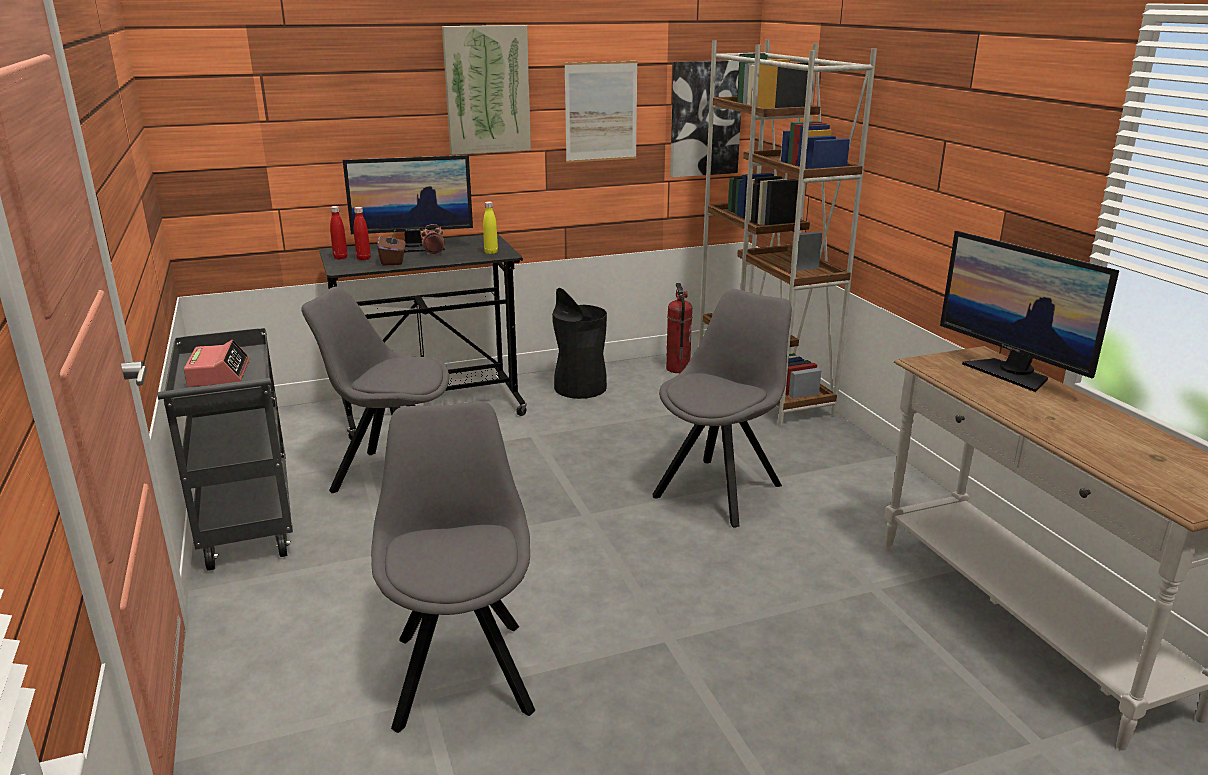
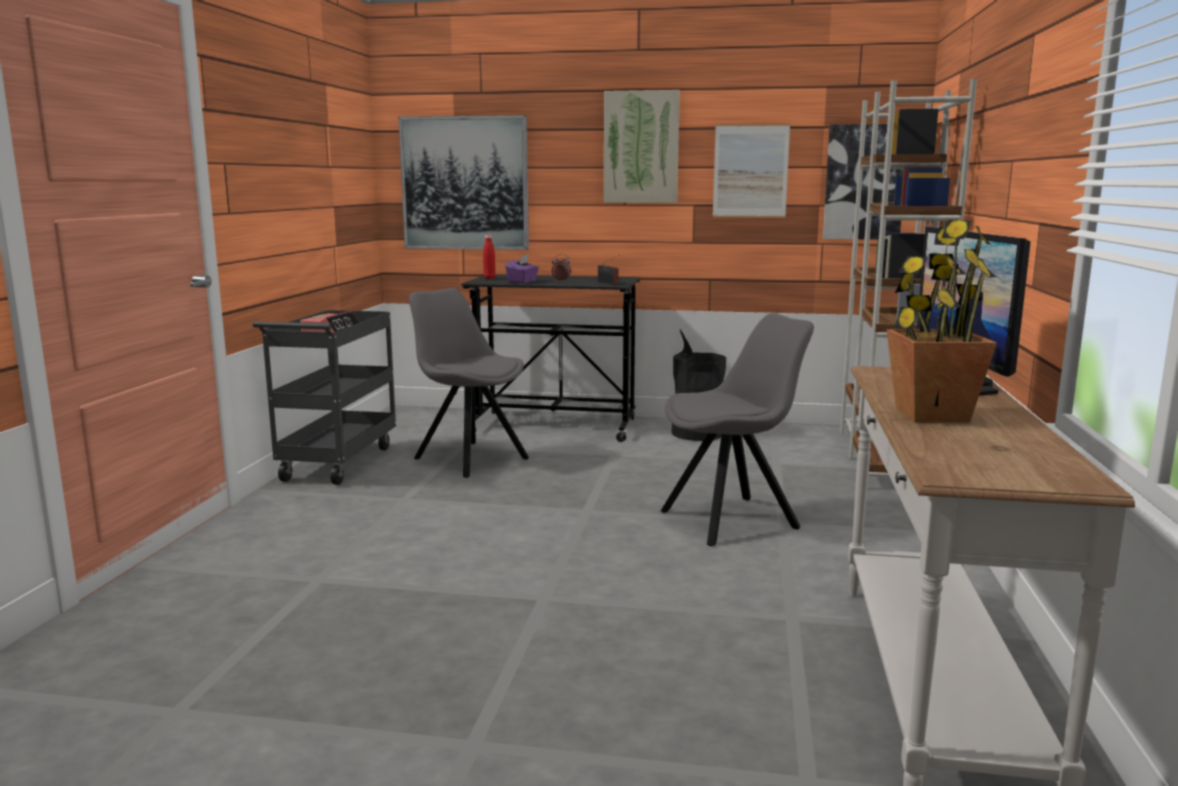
camera: 30 degrees right, 10 degrees down
(276, 141) = (465, 183): none -> picture
(363, 259) = (504, 279): red bottle -> none
(393, 261) = (522, 281): brown tissue box -> purple tissue box
(414, 248) = (554, 278): monitor -> none
(461, 673) = (359, 574): grey chair -> none
(491, 252) = (608, 283): yellow bottle -> radio
(677, 369) = (809, 435): fire extinguisher -> none
(1057, 423) = (930, 415): none -> potted plant

